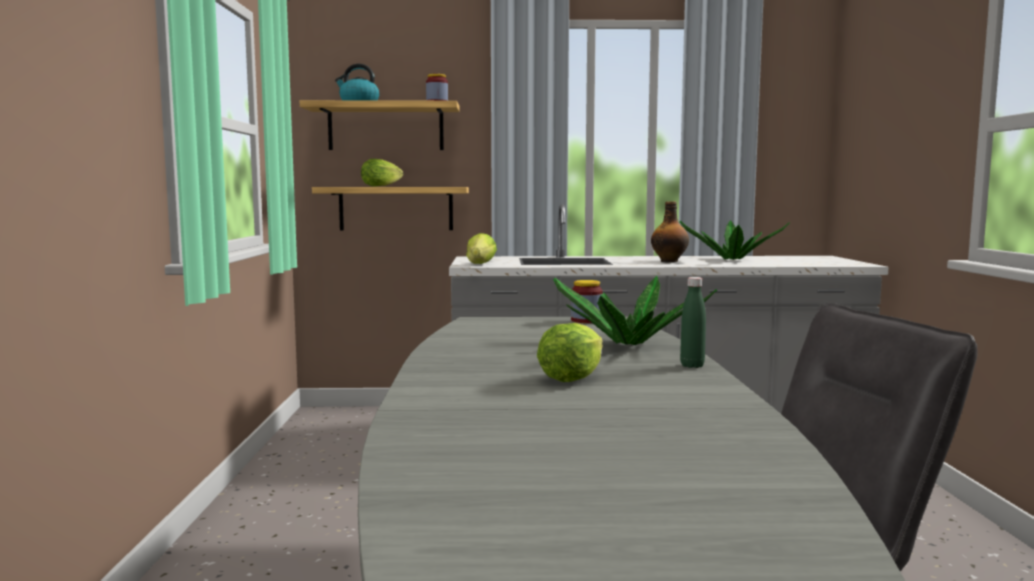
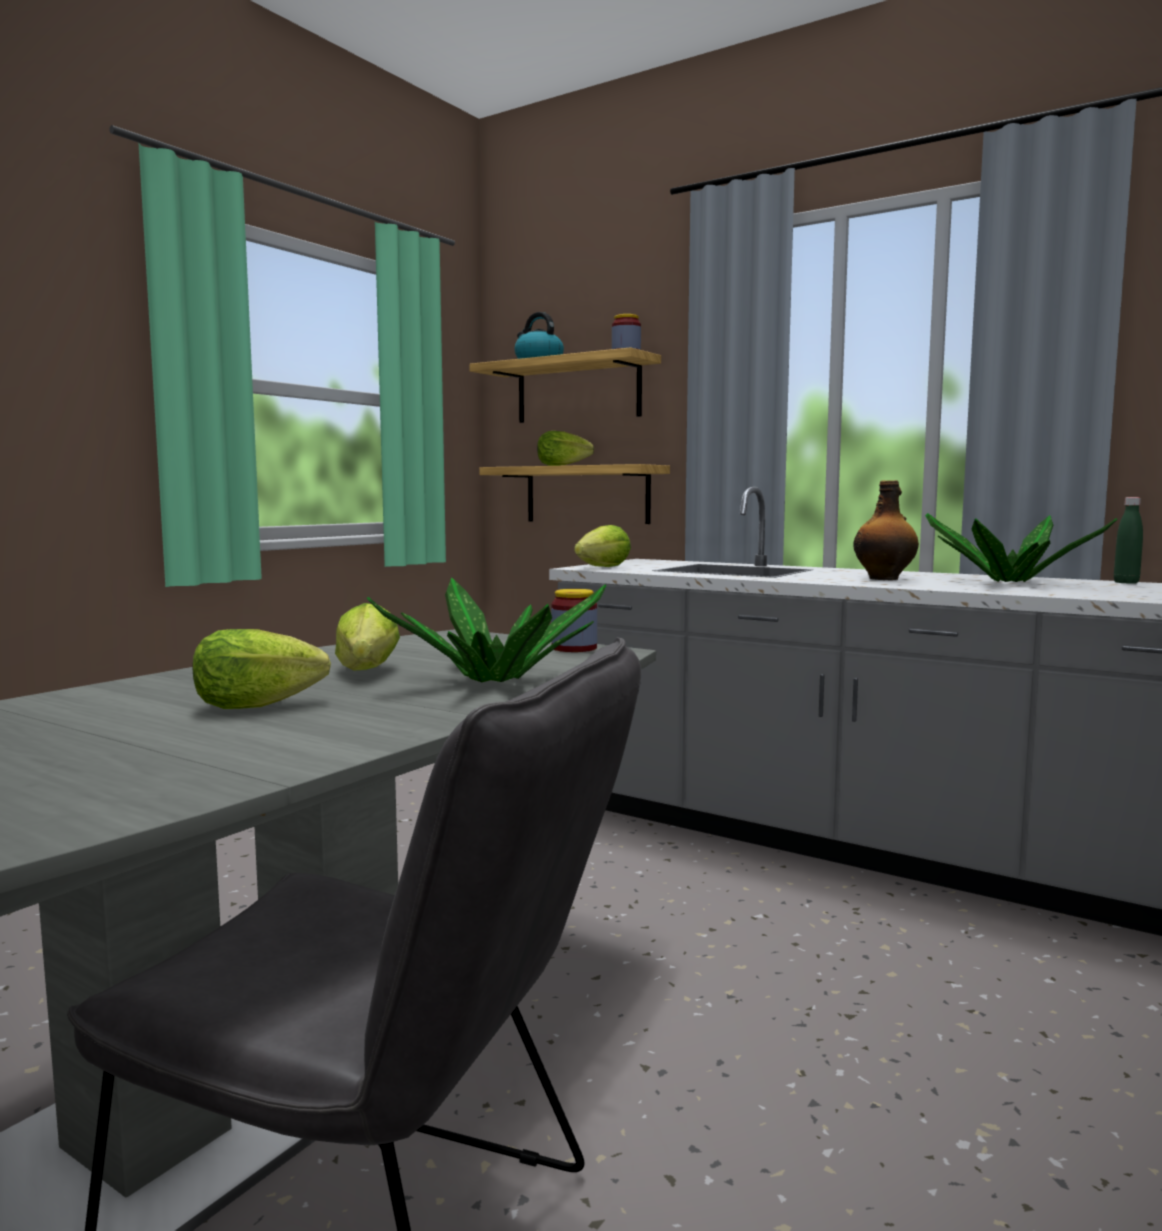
camera: 35 degrees right, 0 degrees up
(535, 349) = (367, 671): none -> lettuce
(692, 365) = (441, 717): green bottle -> green bottle (1126, 582)

